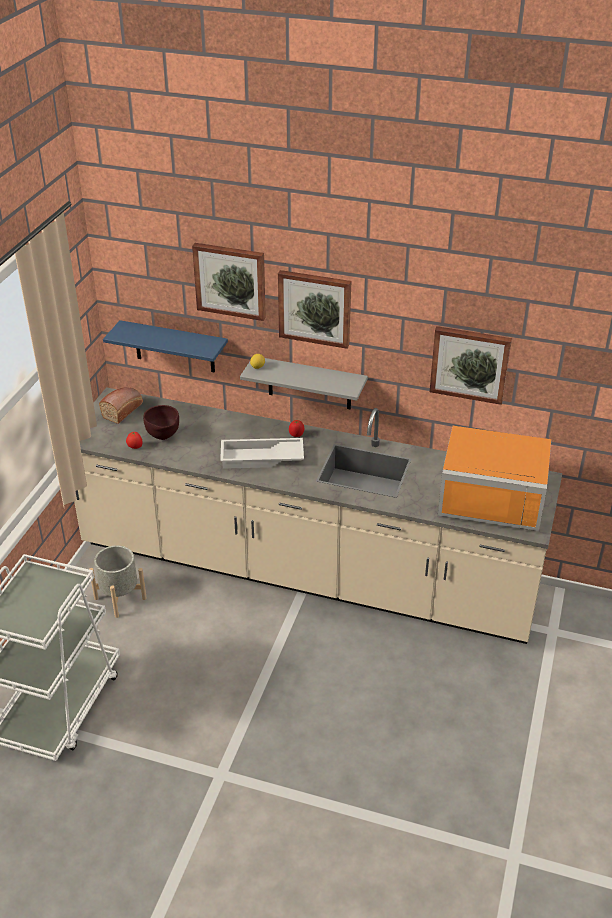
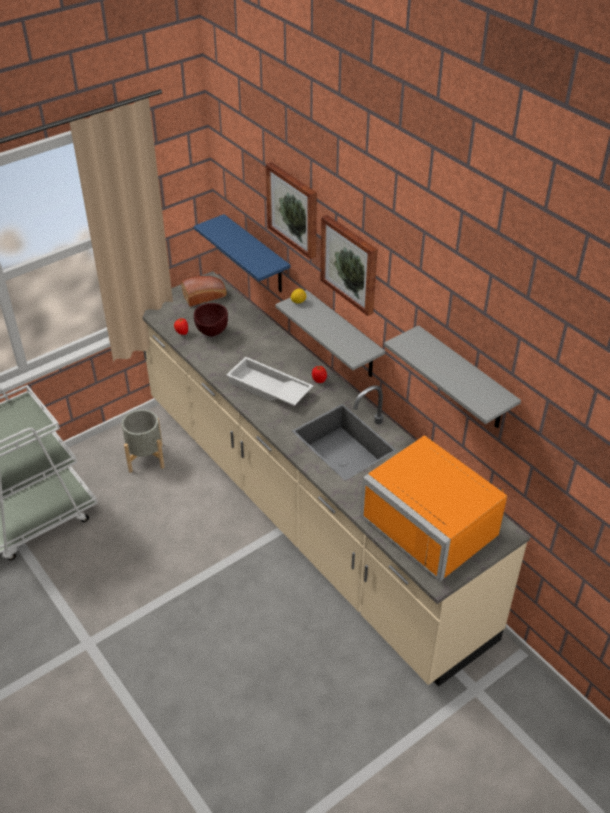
camera: 35 degrees right, 5 degrees up
(470, 364) = (464, 380): picture -> grey shelf

